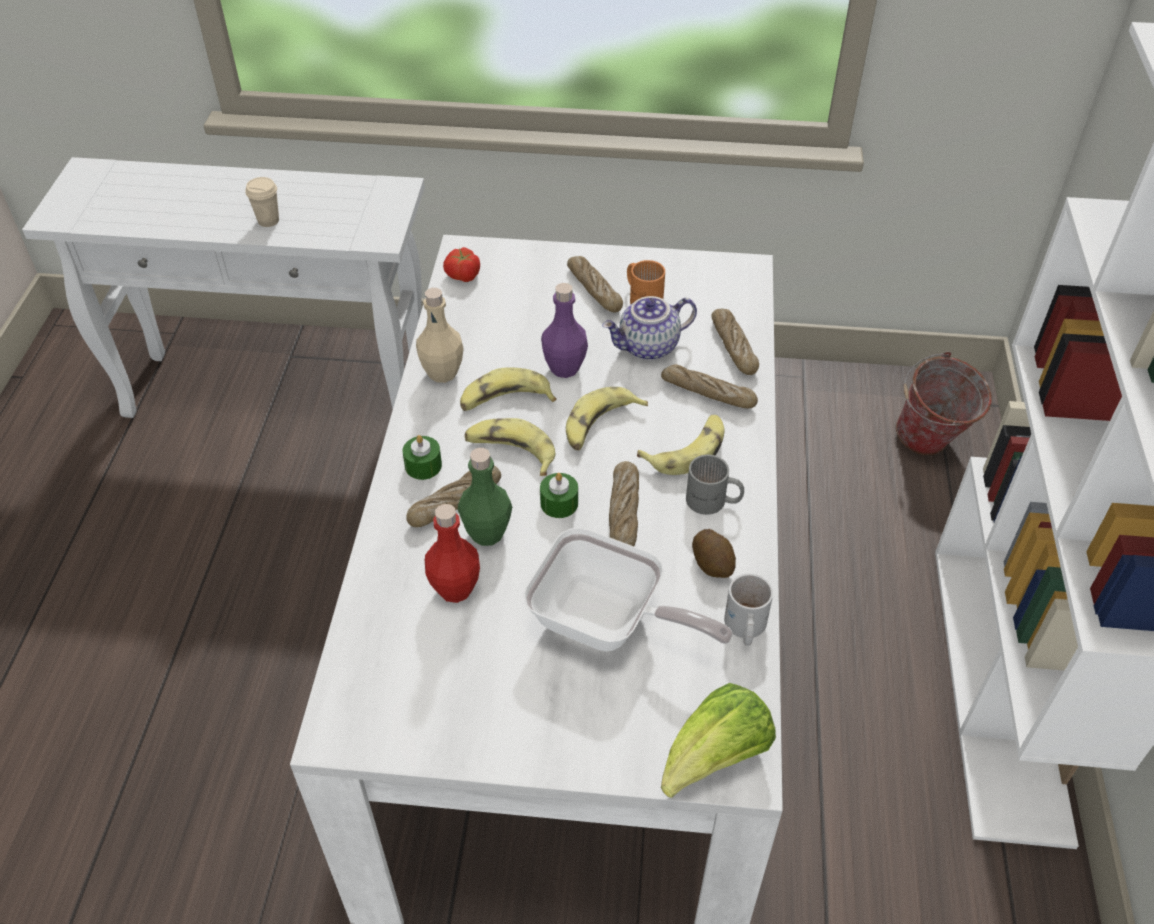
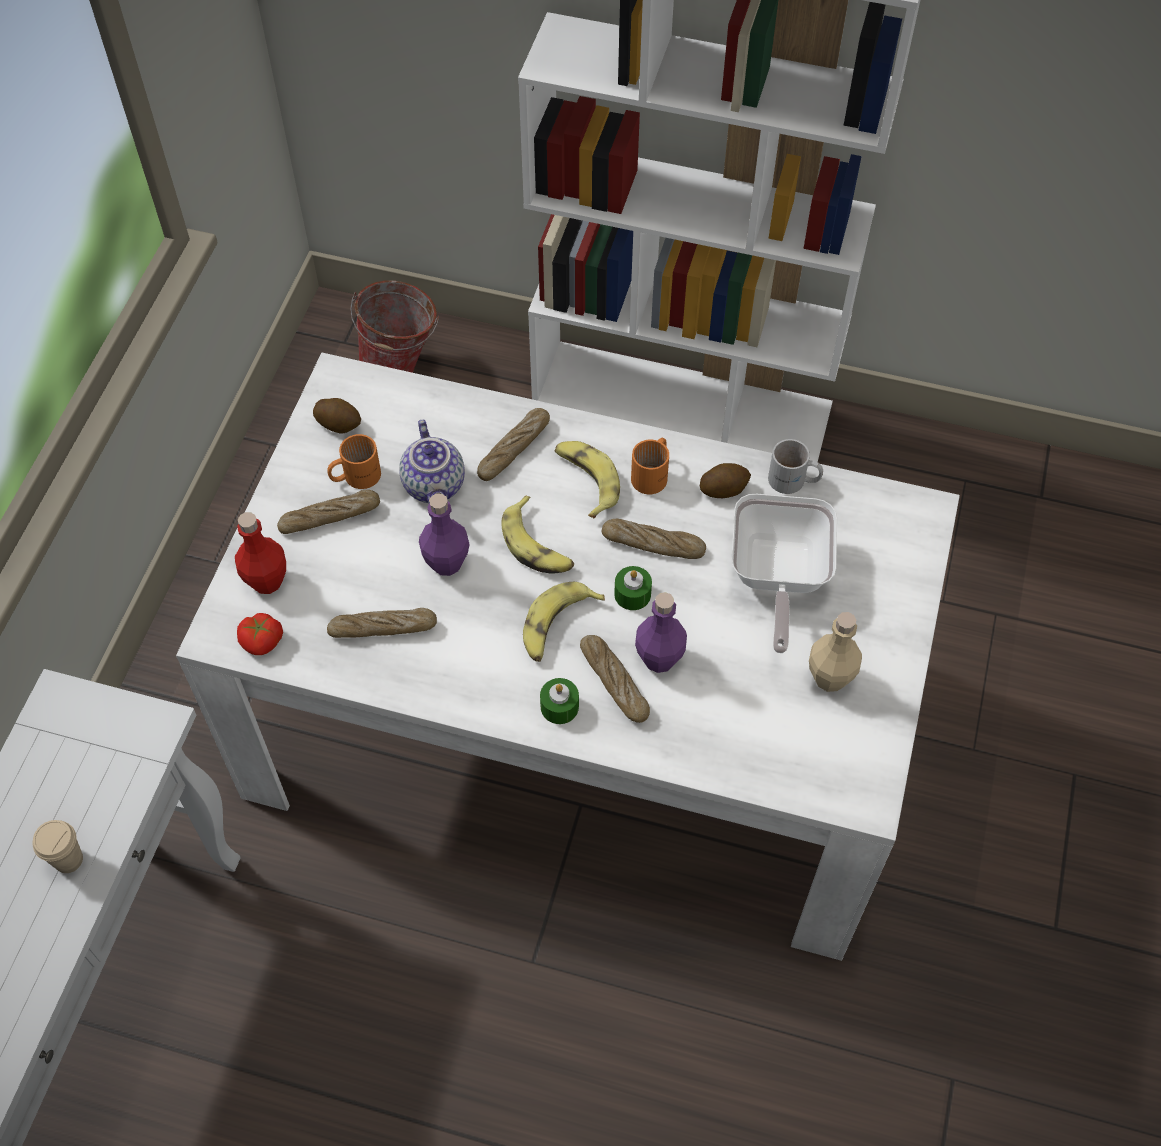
camera: 80 degrees left, 10 degrees up
(442, 373) = (424, 677): beige bottle -> beige bottle (830, 678)
(455, 589) = (722, 692): red bottle -> red bottle (267, 581)
(487, 533) = (659, 659): green bottle -> purple bottle
(505, 400) = (482, 623): banana -> none
(607, 623) = (777, 578): frying pan -> frying pan turned 150 degrees clockwise
(696, 278) = (339, 424): none -> potato
(713, 502) = (653, 474): grey mug -> orange mug
(714, 758) = (913, 527): lettuce -> none
(733, 347) = (454, 415): bread -> bread (382, 628)

